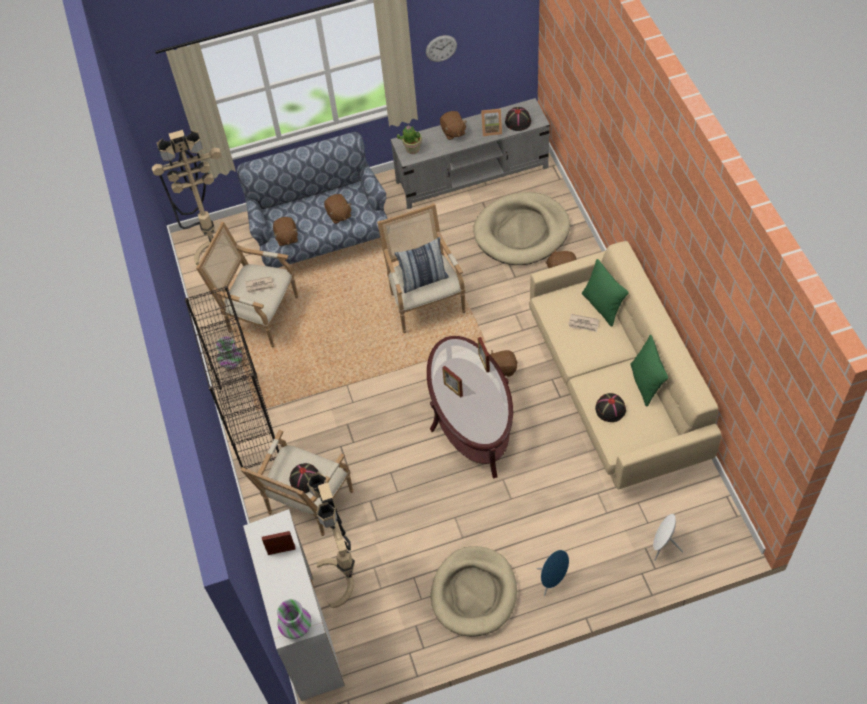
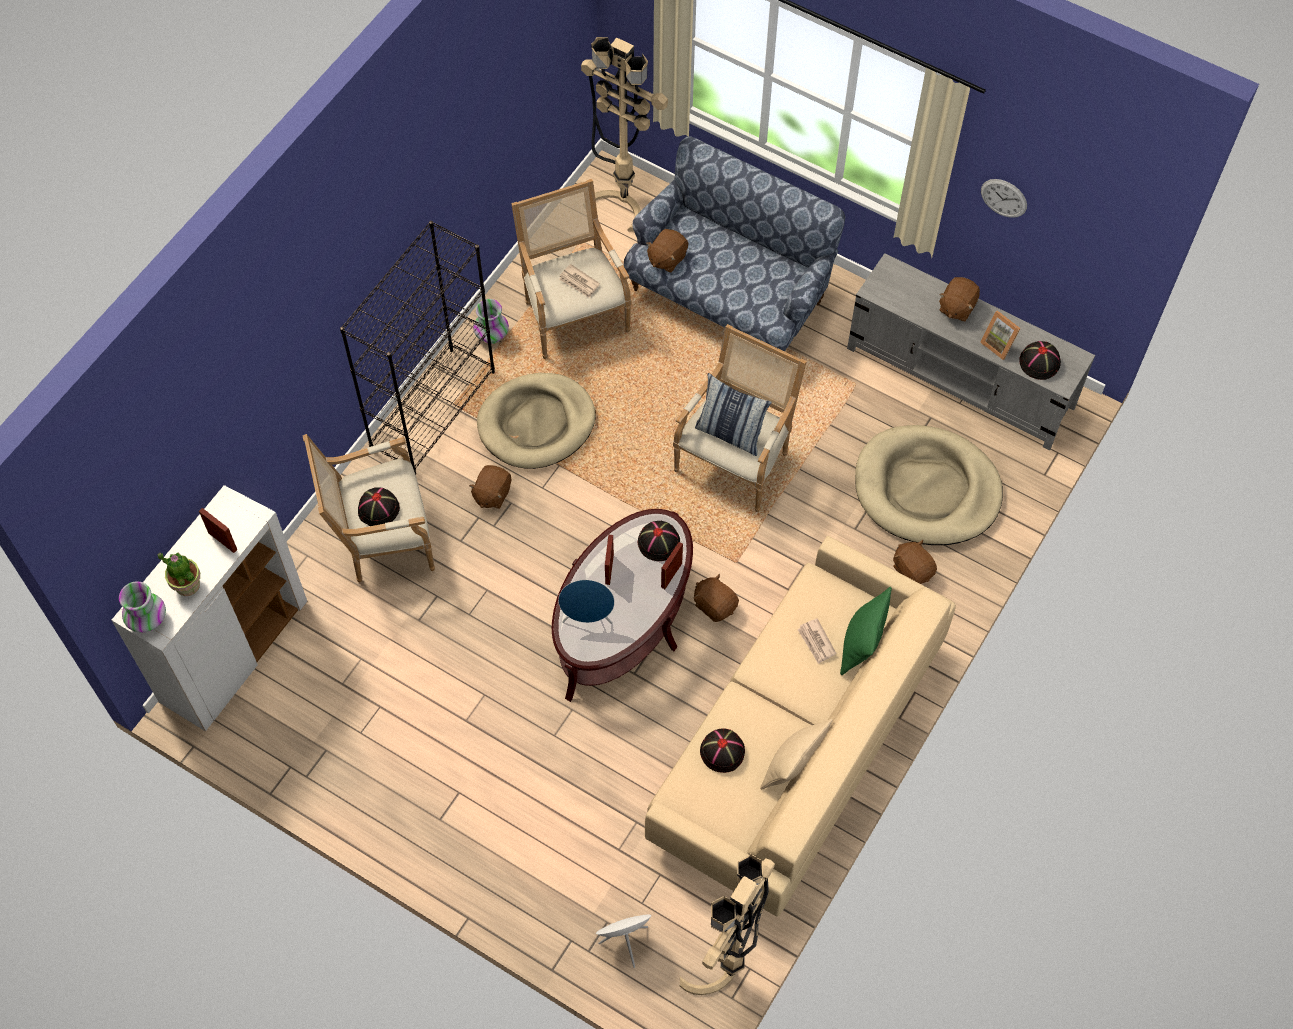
camera: 45 degrees right, 5 degrees up
(338, 215) = (744, 284): brown plush toy -> brown plush toy (492, 494)
(345, 578) = (327, 641): beige floor lamp -> beige floor lamp (725, 970)
(412, 148) = (891, 285): potted plant -> potted plant (187, 585)
(458, 355) = (659, 542): none -> black hat
(474, 593) = (408, 780): beige dog bed -> beige dog bed (536, 423)
(552, 580) = (487, 850): blue speaker -> blue speaker (588, 618)
(645, 384) = (792, 767): green pillow -> beige pillow

